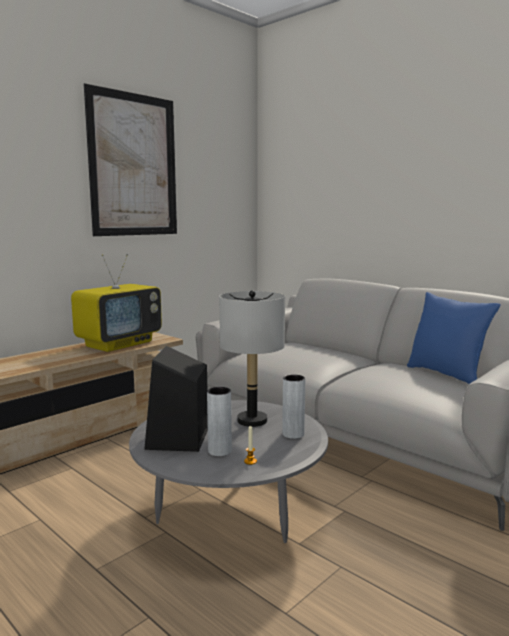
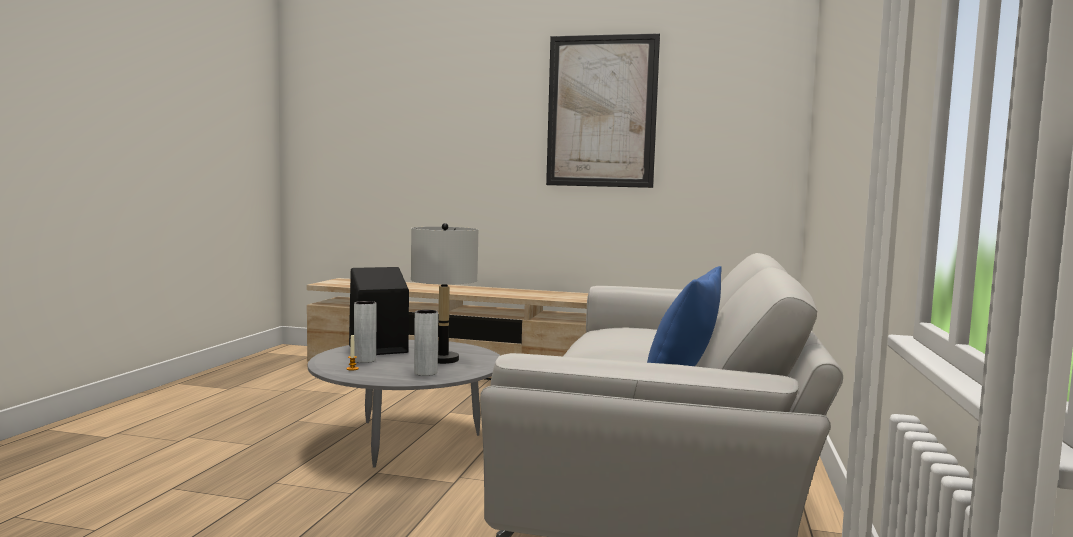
camera: 60 degrees right, 5 degrees down
(119, 343) = (534, 294): television -> none

